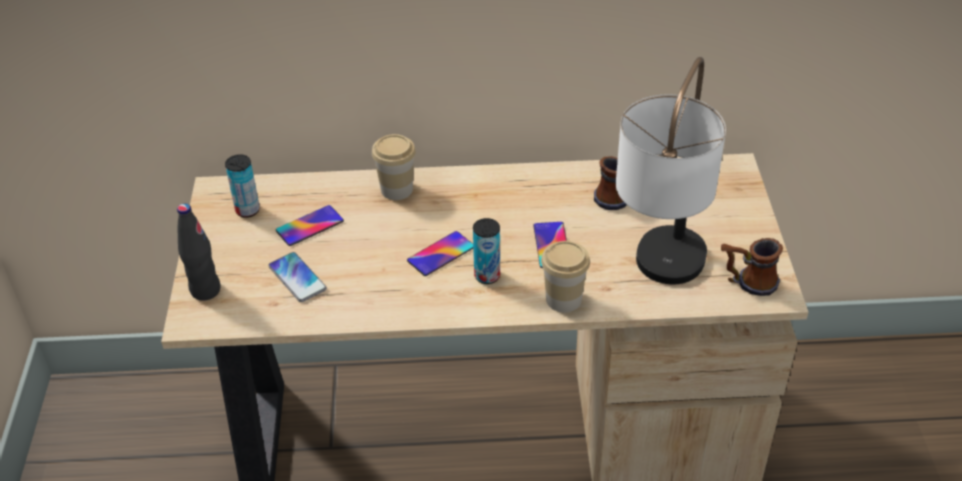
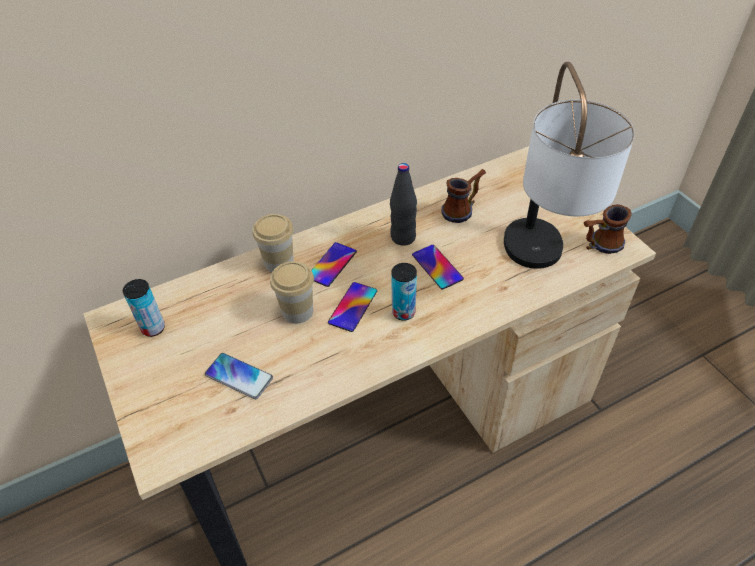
camera: 25 degrees left, 5 degrees up
(205, 290) = (156, 423): black bottle -> black bottle (403, 237)
(309, 226) = (221, 322): phone -> phone (331, 264)
(563, 299) = (477, 310): cup -> cup (297, 311)

